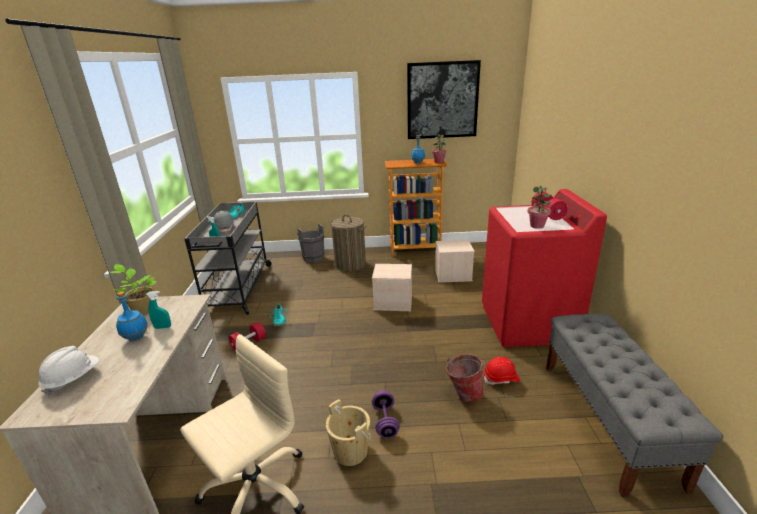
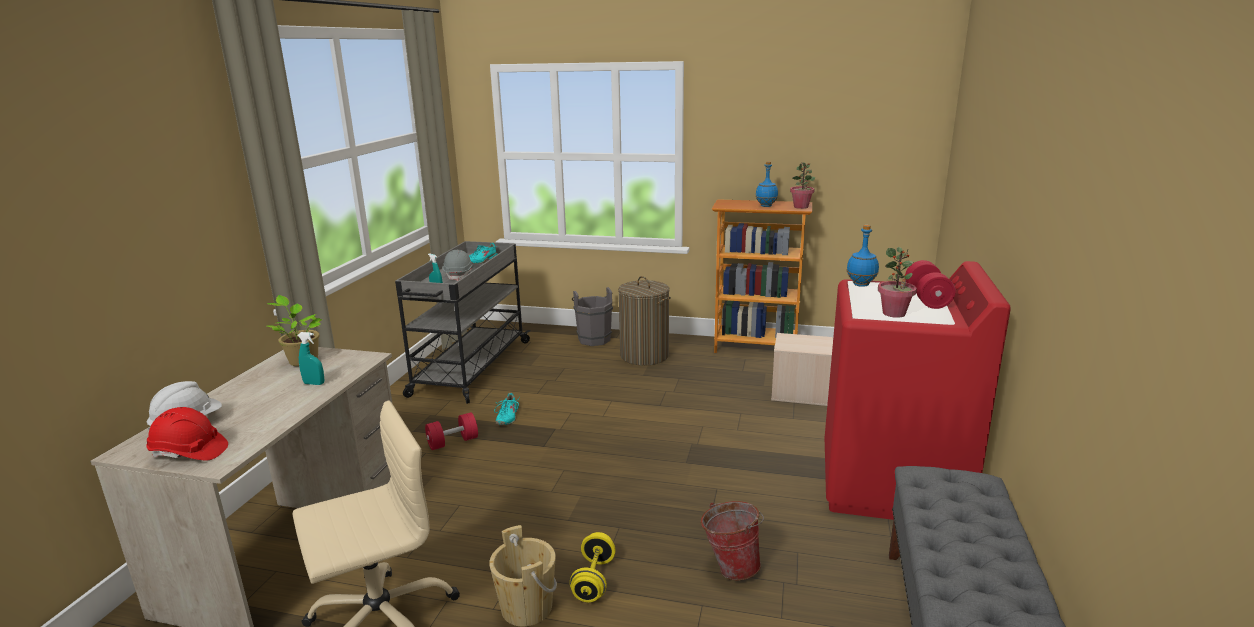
camera: 15 degrees right, 5 degrees down
(137, 338) = (278, 391): blue bottle -> blue bottle (861, 285)
(385, 422) = (593, 580): purple dumbbell -> yellow dumbbell
(393, 302) = (685, 418): beige storage box -> none
(442, 100) = (816, 110): picture -> none
(501, 378) = (803, 556): red hard hat -> red hard hat (189, 452)

